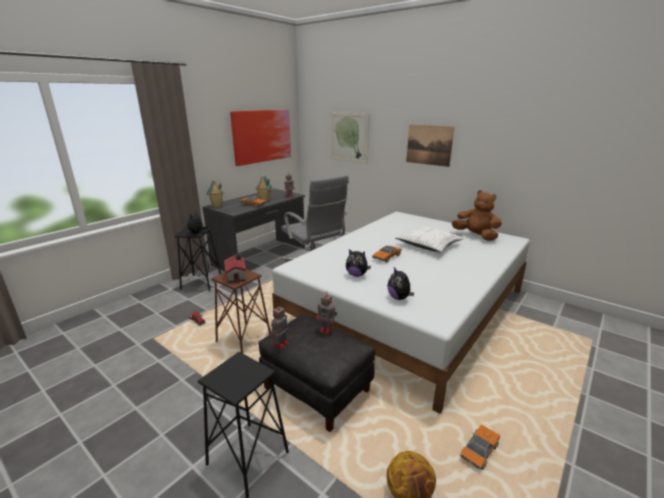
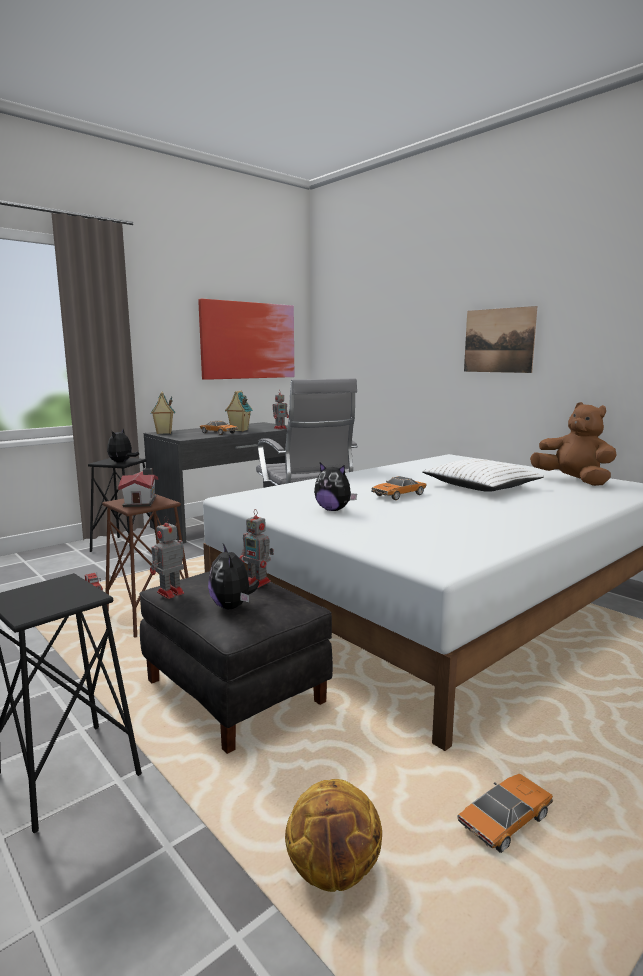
camera: 10 degrees right, 10 degrees down
(349, 137) = (379, 342): picture -> none
(399, 298) = (389, 536): plush toy -> plush toy (233, 606)

